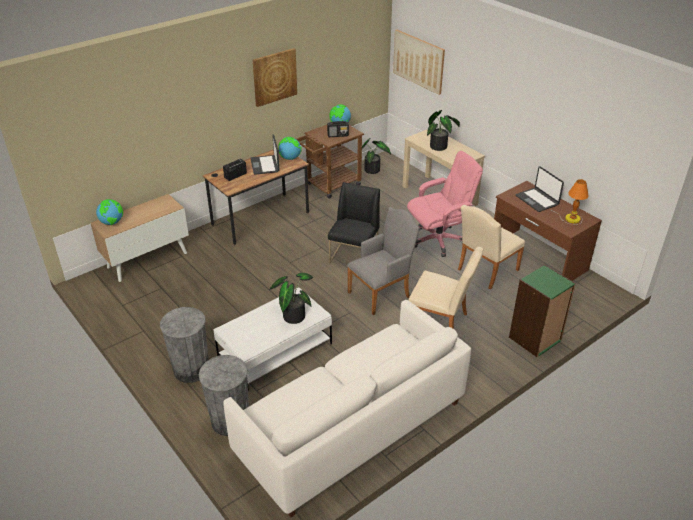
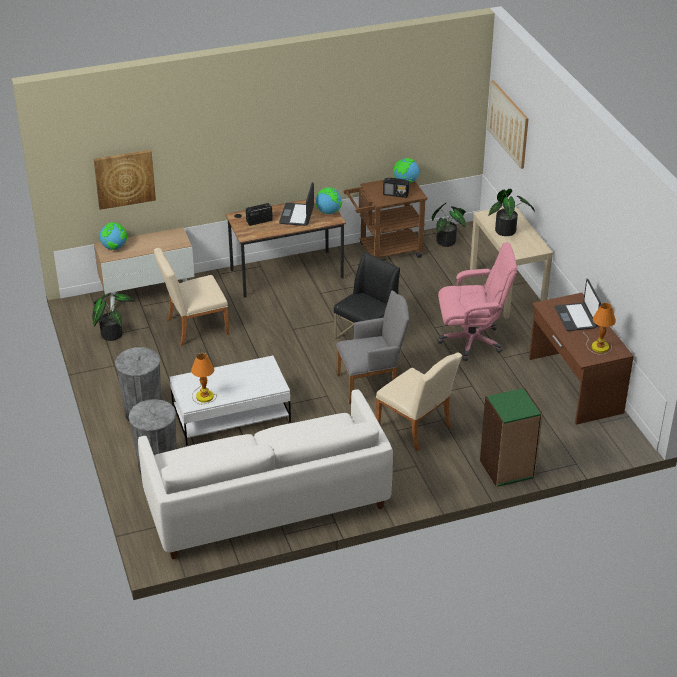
camera: 20 degrees right, 0 degrees up
(254, 340) = (203, 395): none -> table lamp
(274, 77) = (325, 118): picture -> picture (124, 179)
(293, 315) = (252, 381): potted plant -> potted plant (112, 333)
(485, 271) = (502, 387): beige chair -> beige chair (193, 327)

